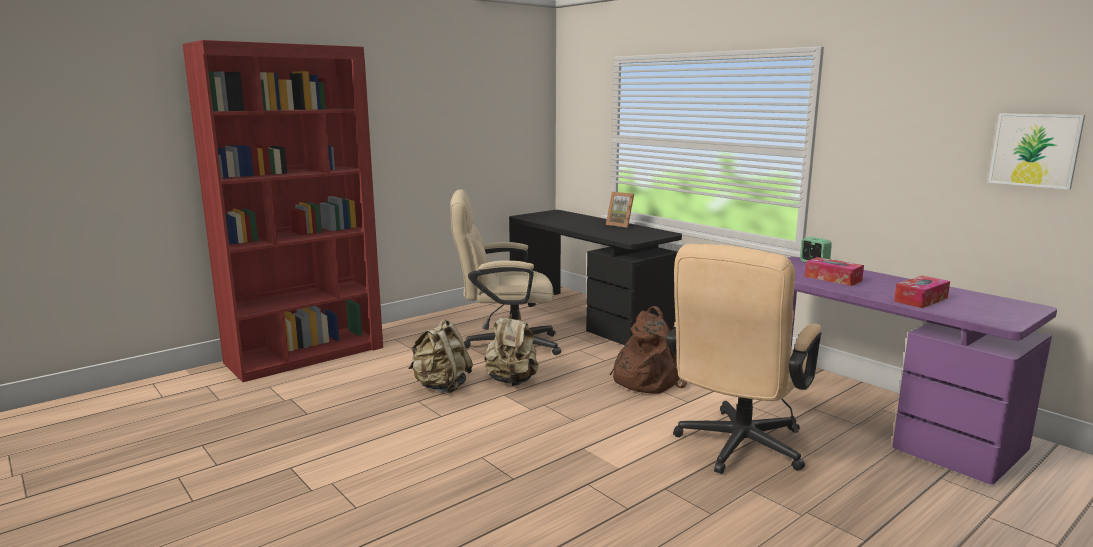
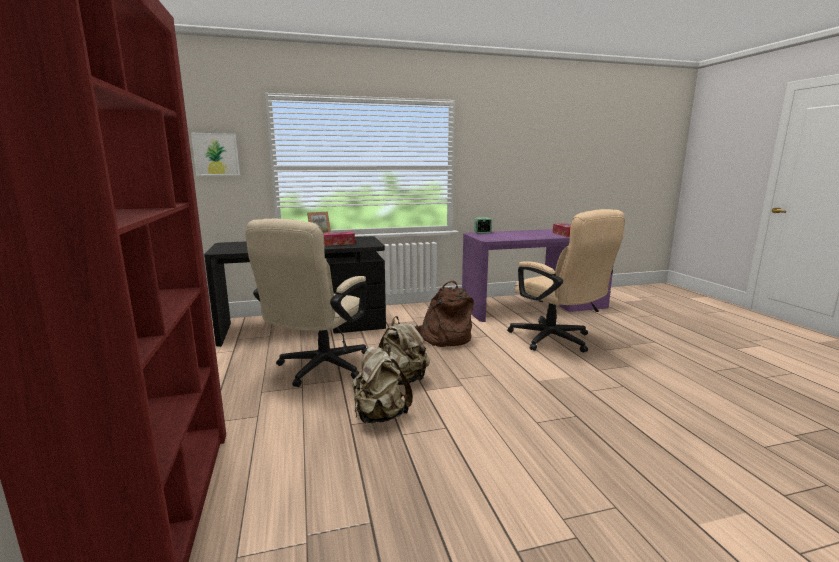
camera: 65 degrees left, 0 degrees up
(832, 279) = (518, 235): tissue box -> tissue box (338, 243)
(1035, 150) = (558, 158): picture -> picture (216, 154)

